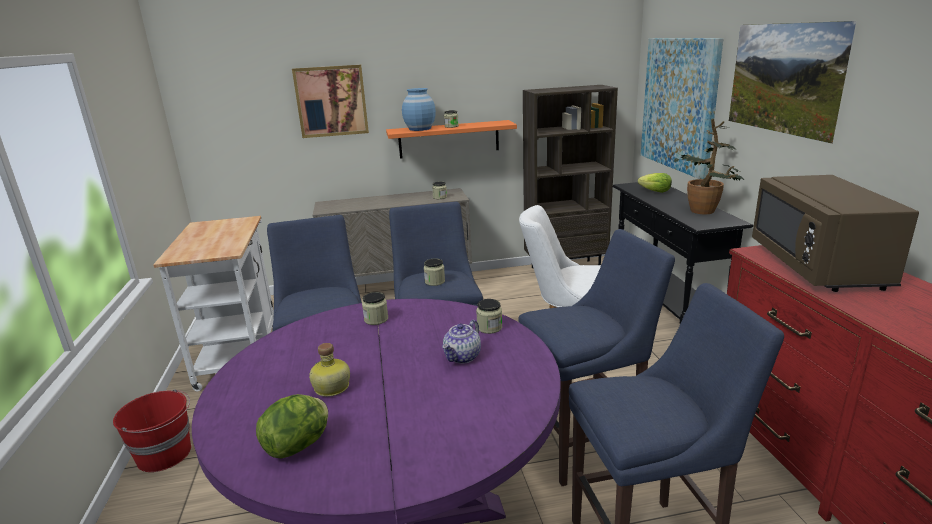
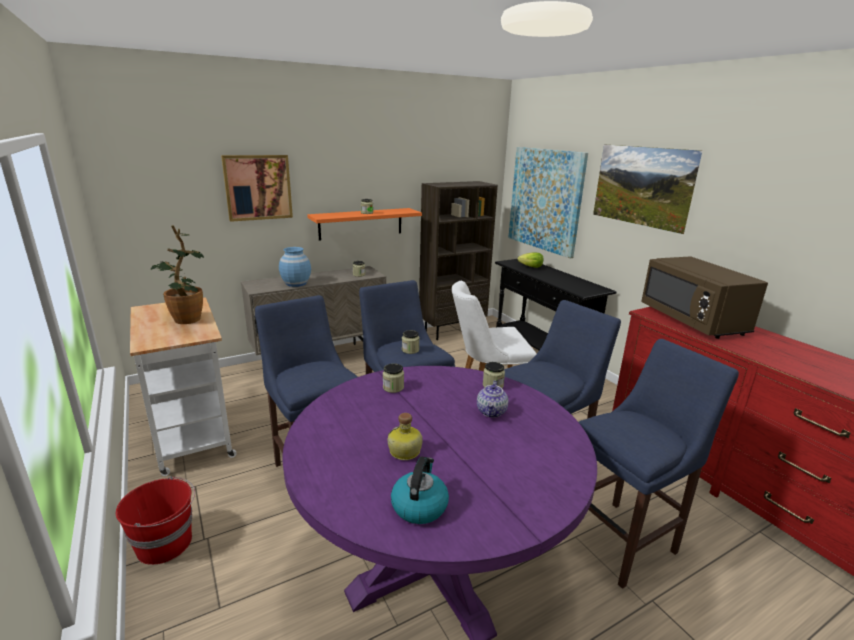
camera: 20 degrees left, 0 degrees up
(299, 445) = (419, 506): lettuce -> kettle
(420, 129) = (340, 214): blue vase -> blue vase (296, 283)
(705, 212) = (578, 283): potted plant -> potted plant (187, 322)

